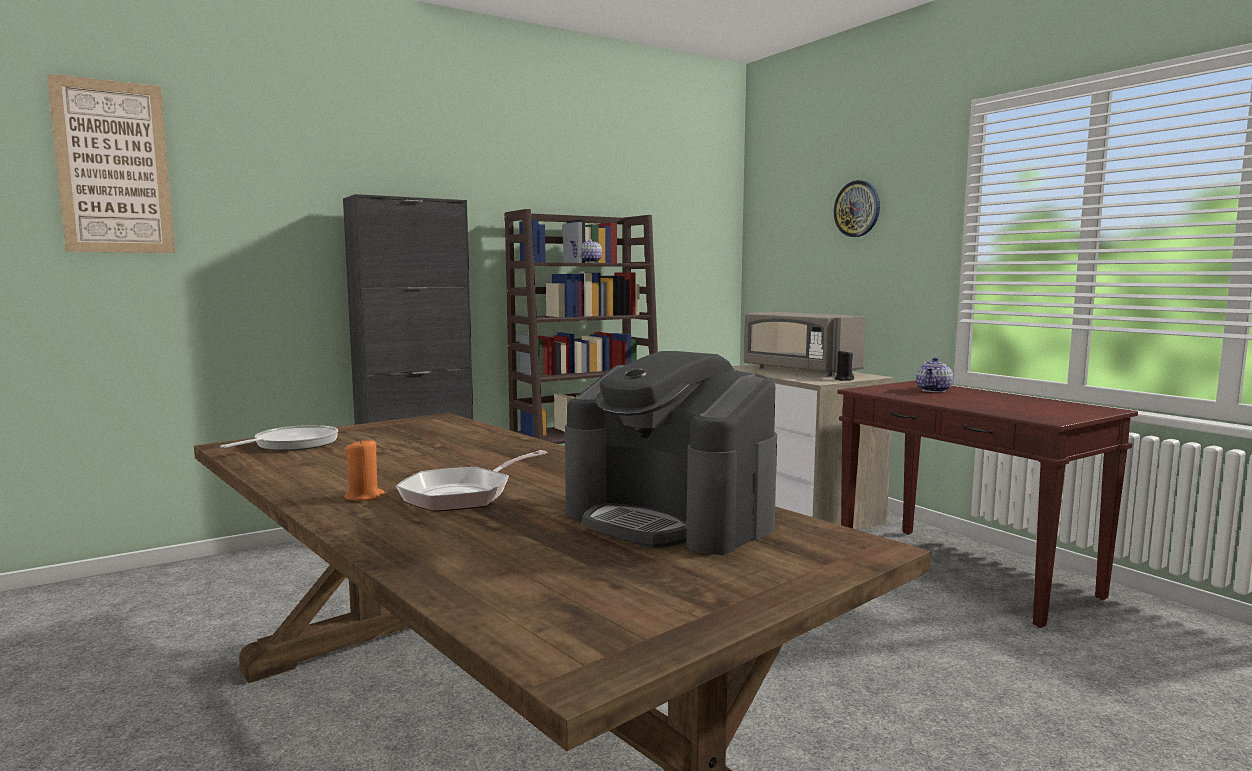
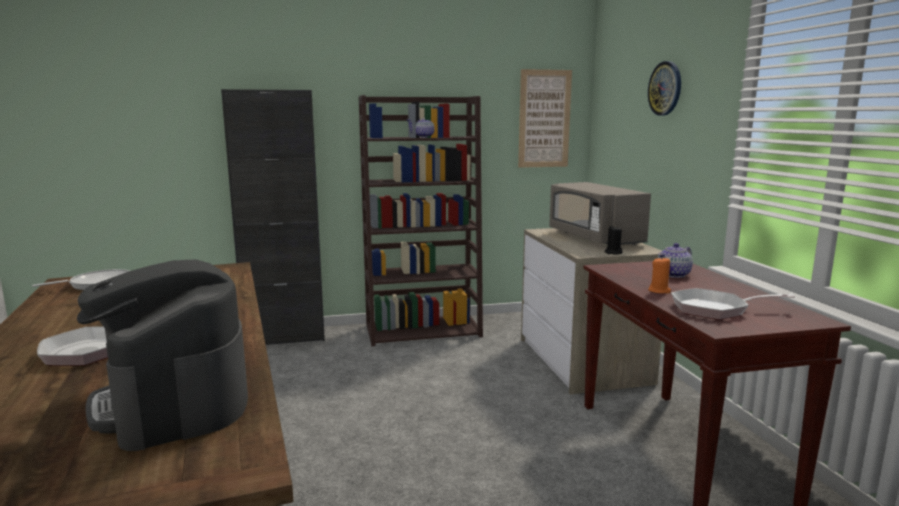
camera: 20 degrees right, 5 degrees up
(114, 167) = (70, 75): picture -> picture (544, 119)
(364, 496) = (38, 342): orange candle -> orange candle (659, 291)
(1020, 409) = (714, 309): none -> frying pan

